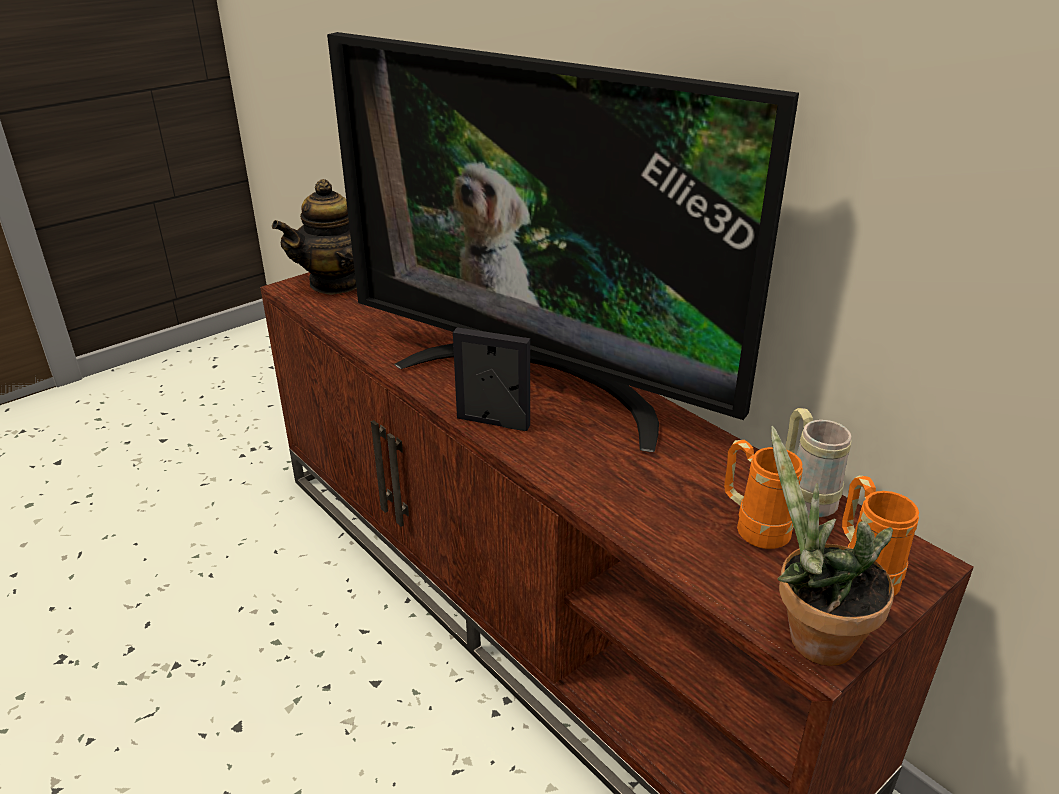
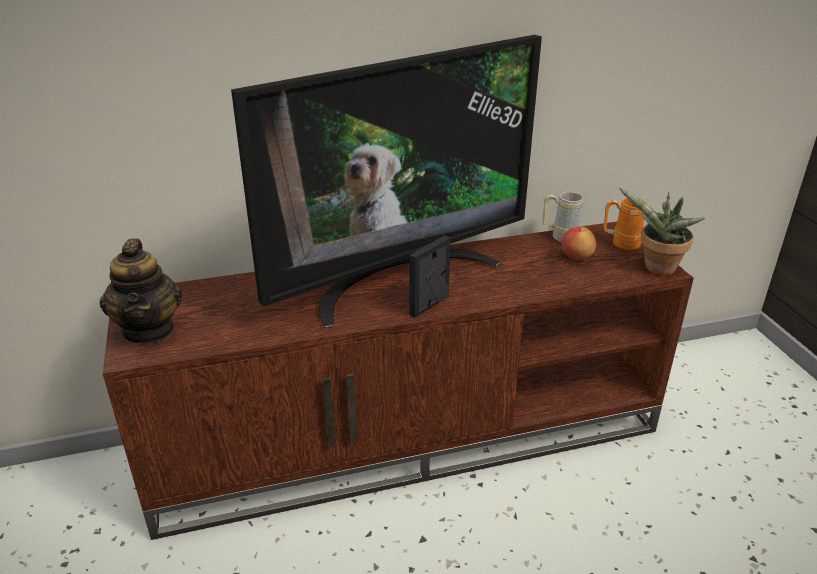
camera: 65 degrees left, 0 degrees up
(753, 526) = (576, 257): orange mug -> apple

